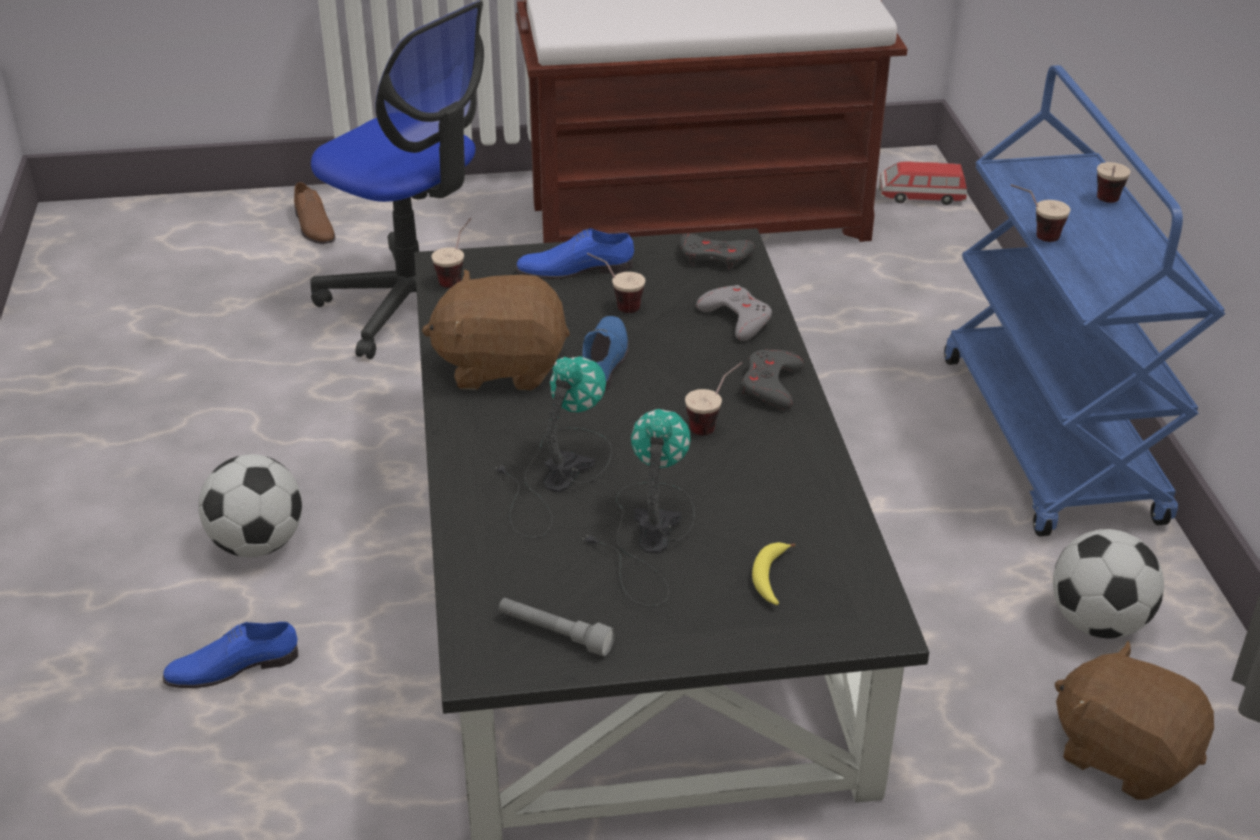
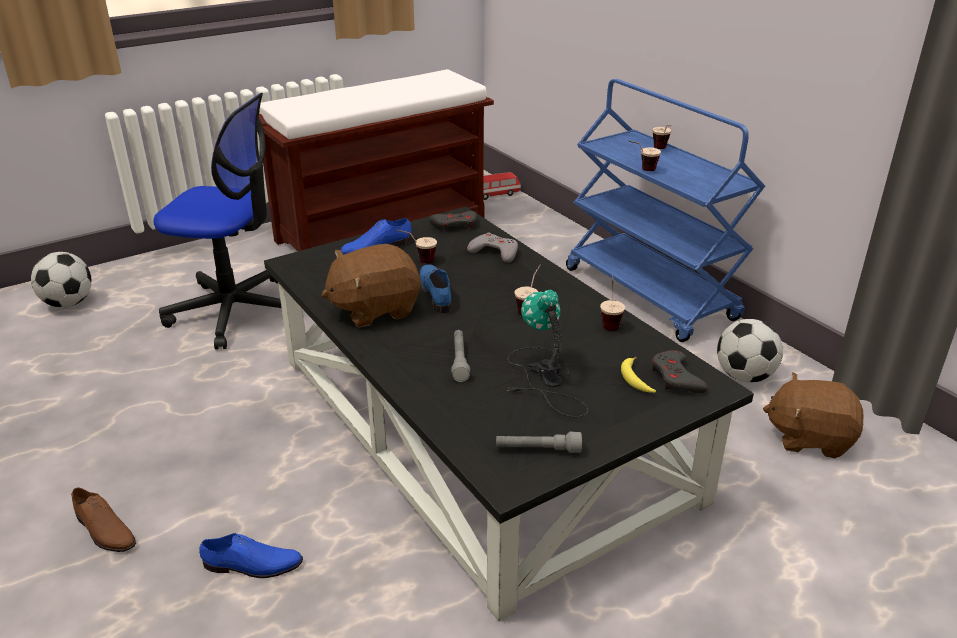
camera: 25 degrees left, 5 degrees down
(232, 666) = (252, 565): blue shoe -> blue shoe turned 135 degrees counterclockwise
(257, 543) = (219, 481): football -> football (68, 303)
(313, 226) = (133, 282): brown shoe -> brown shoe (103, 530)
(457, 276) = (304, 267): cup -> cup (610, 321)
(554, 476) = (459, 360): table lamp -> grey flashlight
(771, 385) = (544, 281): grey game controller -> grey game controller (676, 378)

